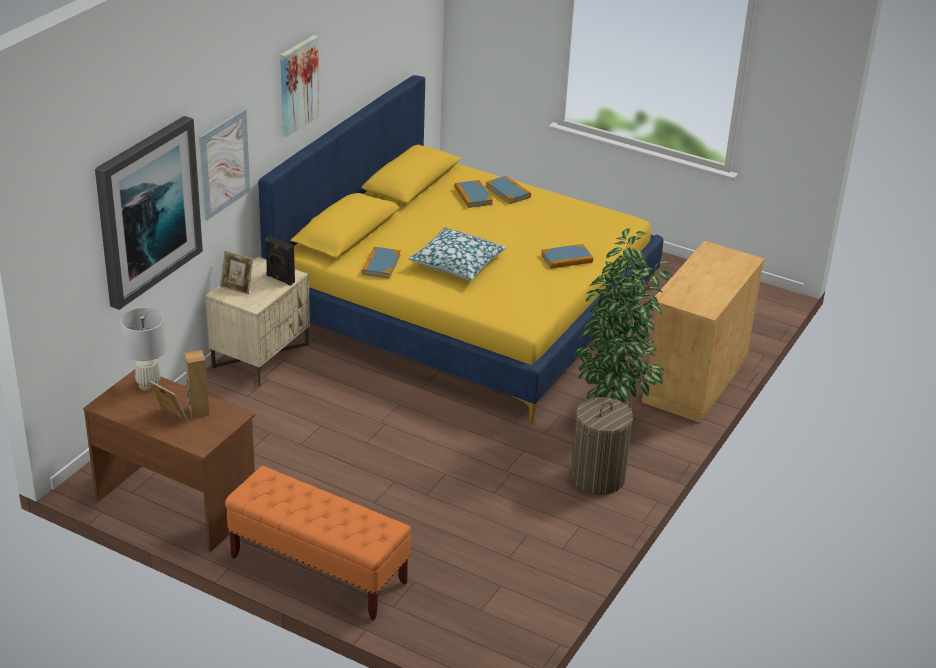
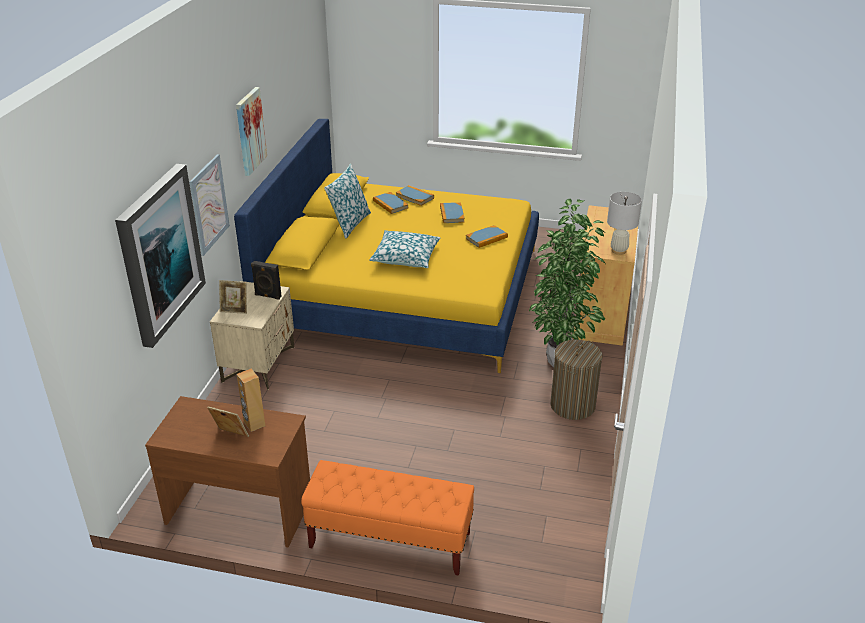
camera: 15 degrees left, 0 degrees up
(148, 385) = (197, 410): white table lamp -> white table lamp (618, 251)
(381, 265) = (346, 269): book -> book (451, 214)
(413, 211) = (349, 224): none -> pillow

